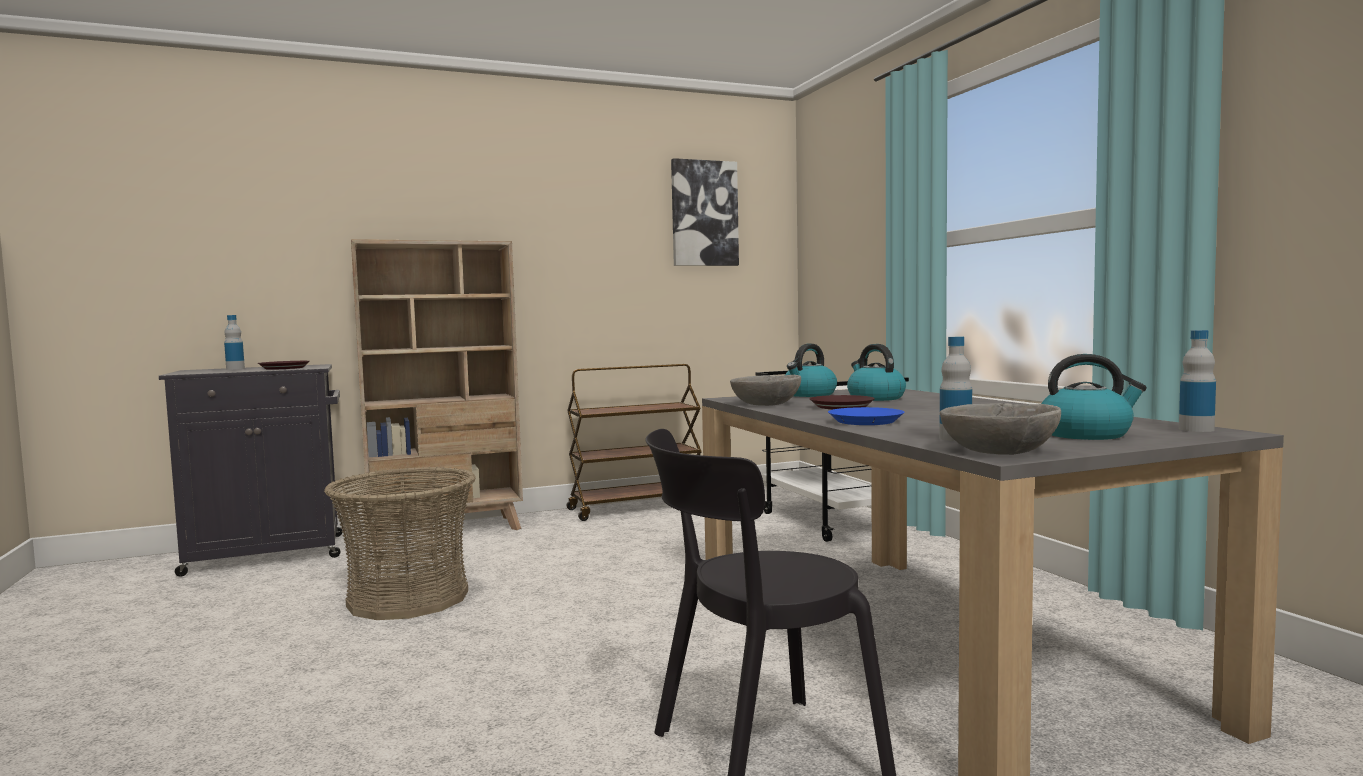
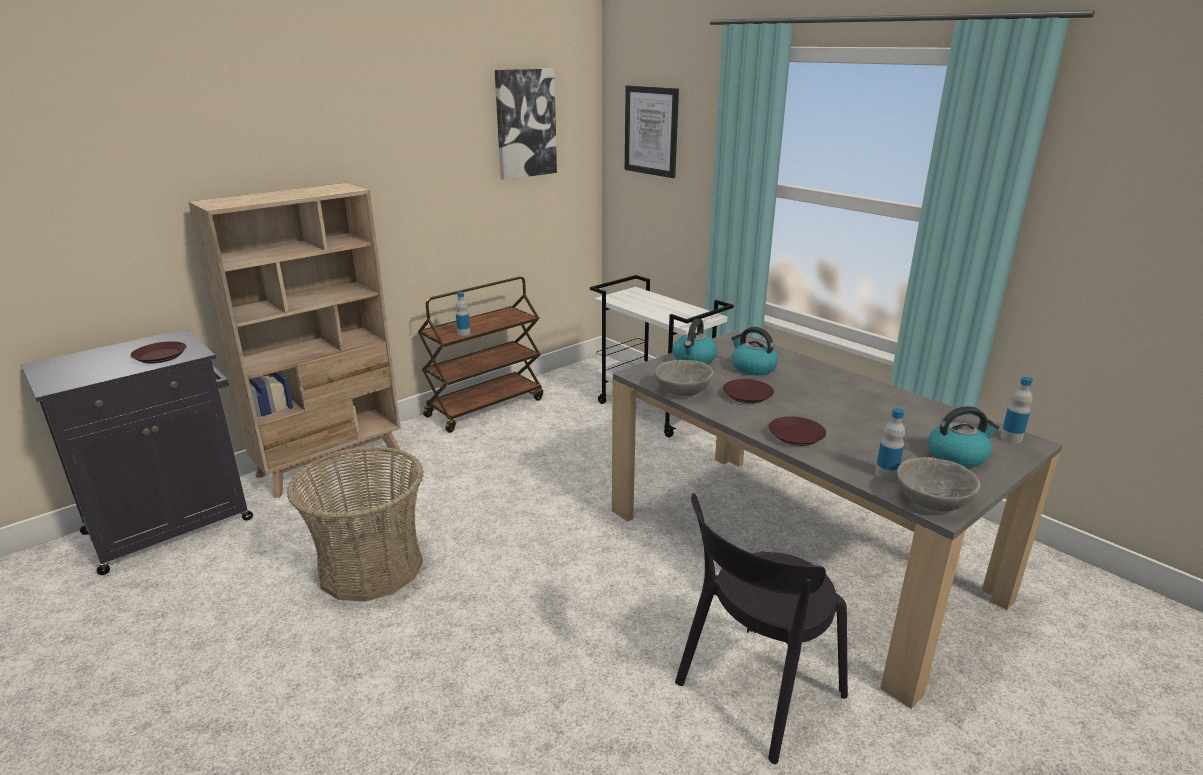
camera: 20 degrees left, 20 degrees up
(235, 369) = (96, 360): bottle -> bottle (463, 333)
(836, 214) = (651, 131): none -> picture
(865, 421) = (795, 436): blue plate -> brown plate

